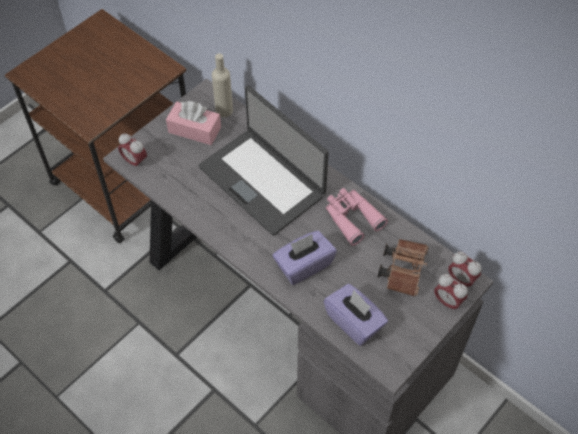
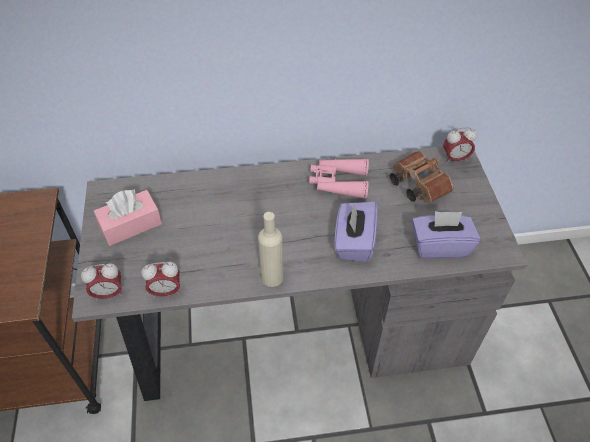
camera: 50 degrees left, 5 degrees down
(224, 110) = (137, 191): beige bottle -> beige bottle (272, 277)
(263, 180) = (240, 213): laptop -> none
(447, 302) = (468, 178): alarm clock -> alarm clock (166, 291)

